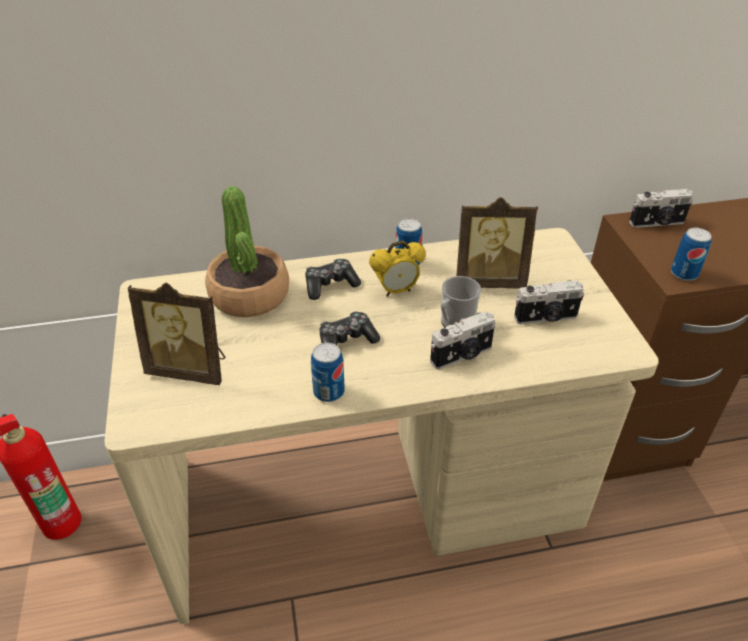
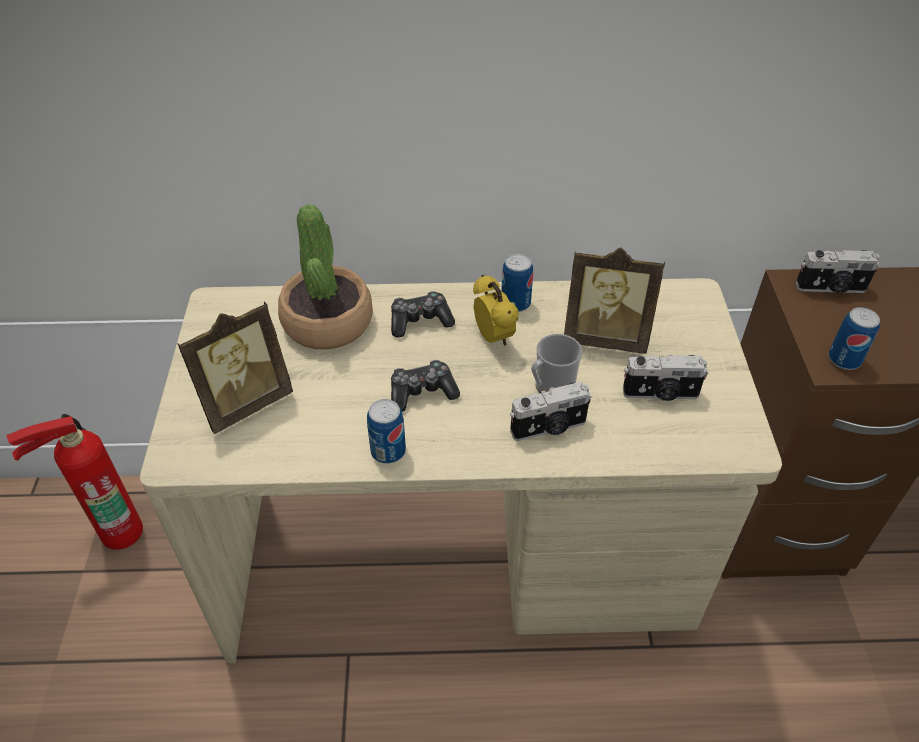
camera: 10 degrees right, 5 degrees up
(190, 369) = (245, 403): picture frame -> picture frame turned 60 degrees counterclockwise
(396, 291) = (494, 338): alarm clock -> alarm clock turned 105 degrees counterclockwise

